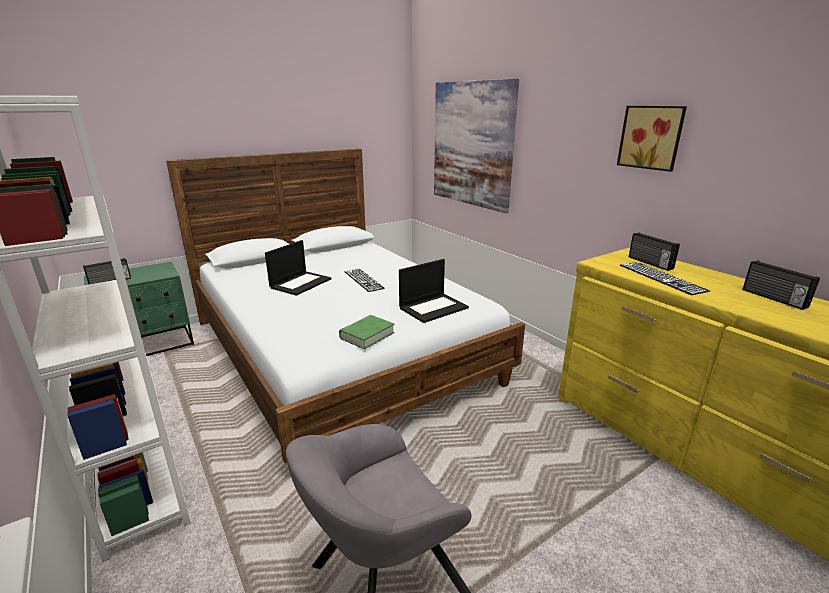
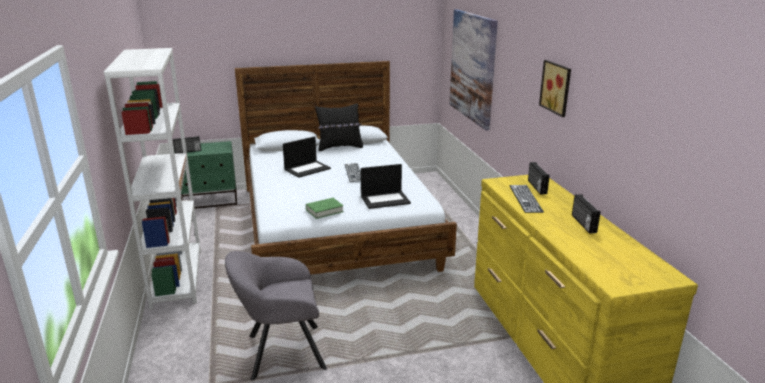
camera: 20 degrees right, 0 degrees up
(322, 253) = (340, 147): none -> black pillow

